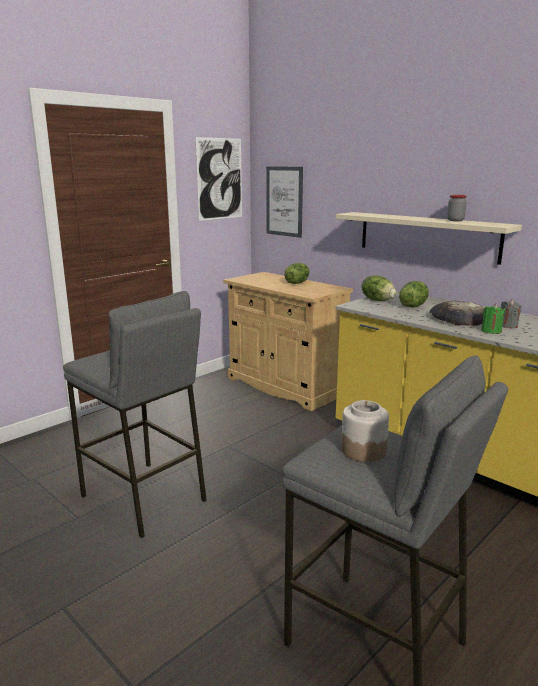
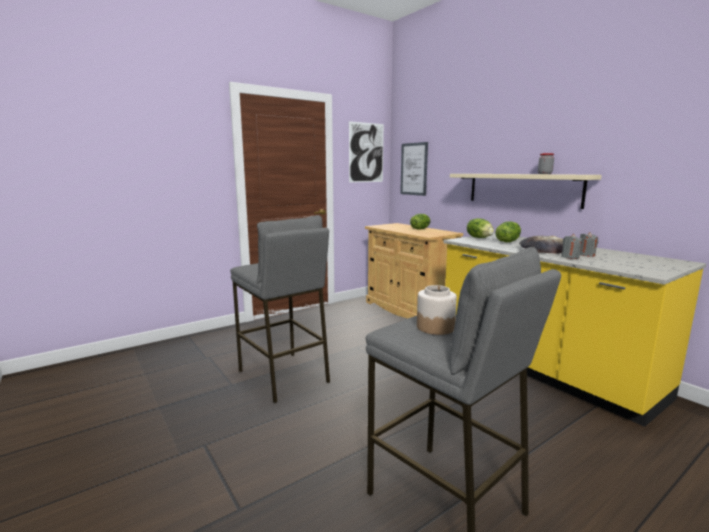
camera: 10 degrees right, 5 degrees down
(491, 331) = (570, 257): green candle -> grey candle

